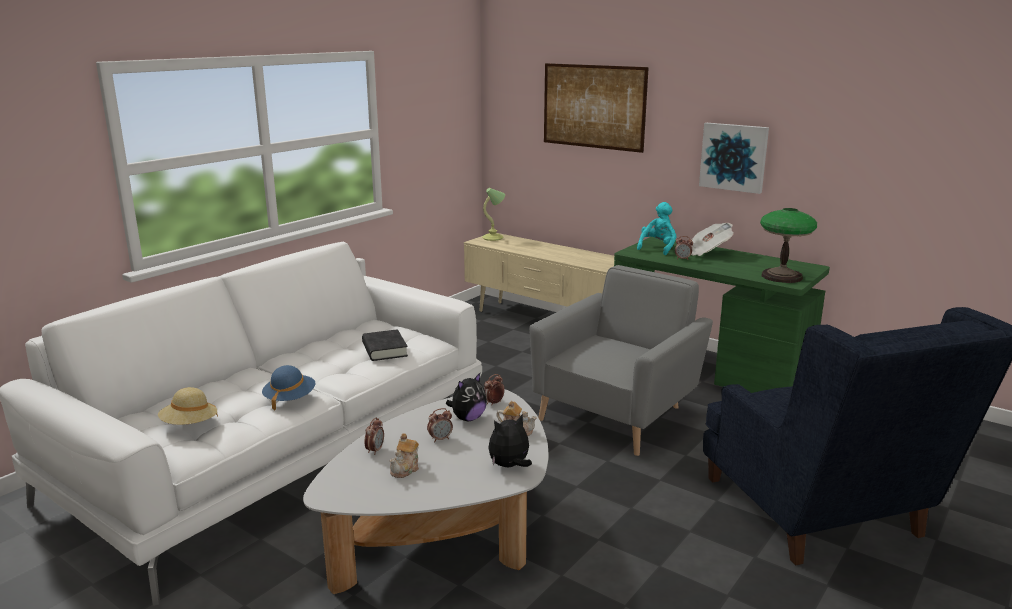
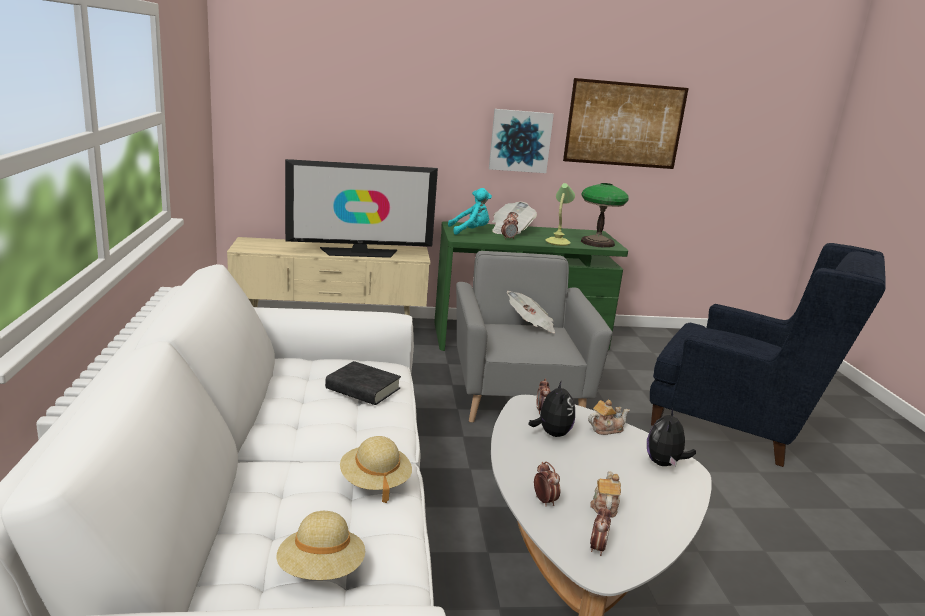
camera: 45 degrees left, 0 degrees up
(290, 399) = (375, 482): blue hat -> beige hat
(405, 469) = (604, 506): teapot -> teapot turned 150 degrees counterclockwise
(440, 439) = (571, 463): alarm clock -> alarm clock (597, 548)
(493, 238) = (251, 243): table lamp -> table lamp (558, 242)
(564, 257) = (359, 253): none -> television
(593, 106) = (369, 91): picture -> picture (624, 124)
(632, 345) = (530, 325): none -> newspaper
(657, 248) = (470, 231): turquoise plush toy -> turquoise plush toy turned 90 degrees clockwise

